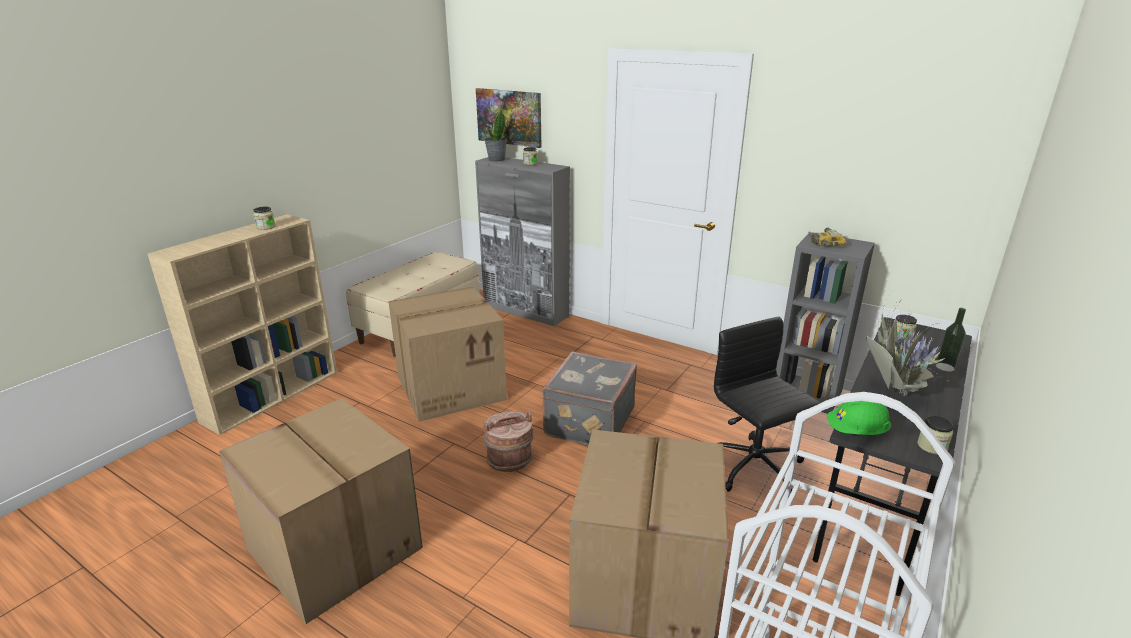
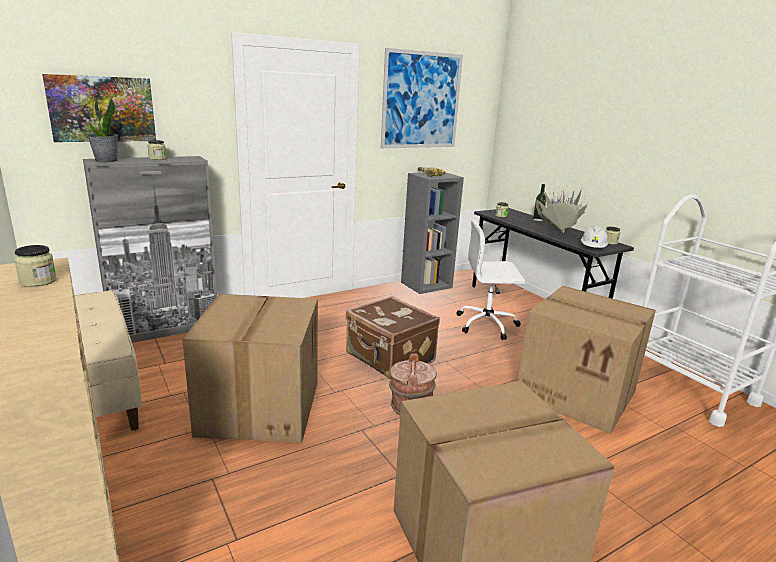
camera: 65 degrees left, 5 degrees down
(588, 422) = (389, 358): grey suitcase -> brown suitcase
(755, 468) = (488, 324): black office chair -> white office chair
(850, 132) = (421, 100): none -> picture
(856, 432) = (593, 248): green hard hat -> white hard hat

